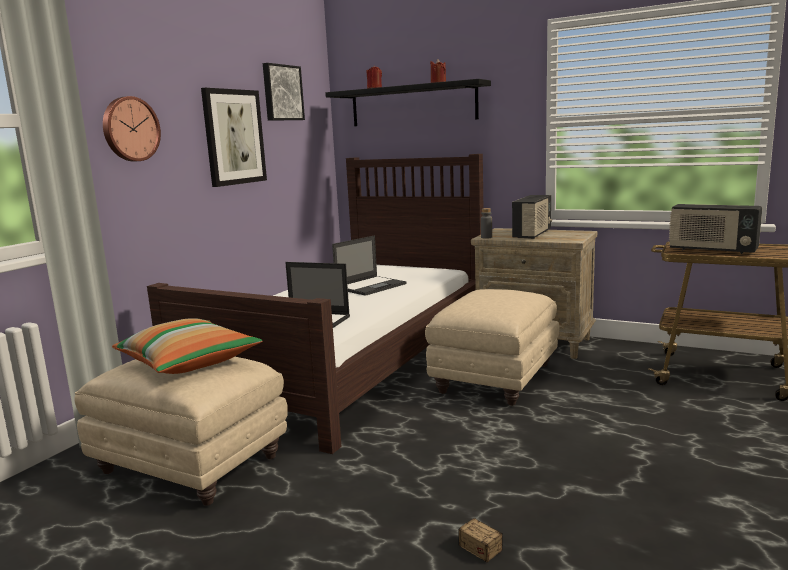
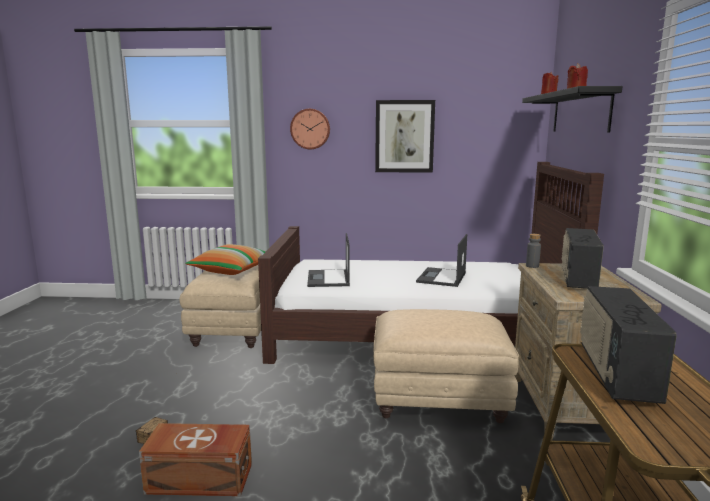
camera: 65 degrees right, 0 degrees up
(282, 93) = (471, 100): picture -> none
(371, 286) = (441, 278): laptop -> laptop turned 90 degrees clockwise
(532, 234) = (577, 279): radio -> radio turned 105 degrees clockwise
(587, 514) = (201, 479): none -> brown storage box

